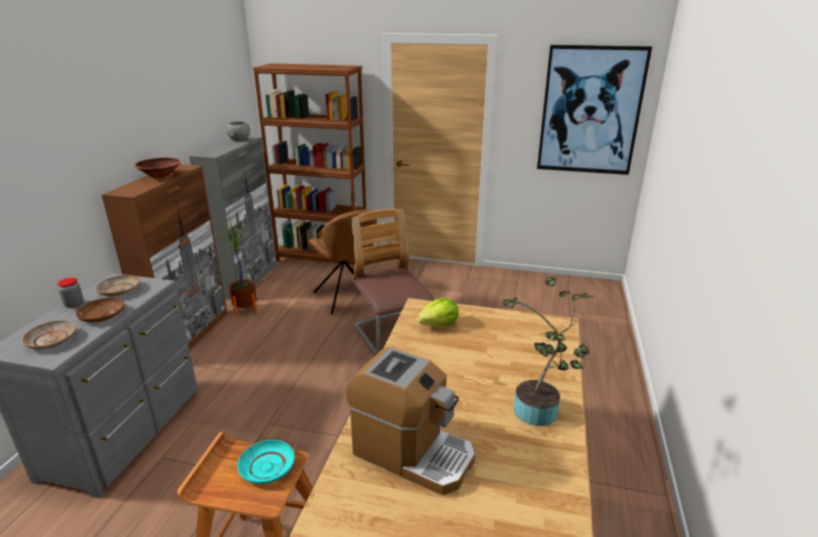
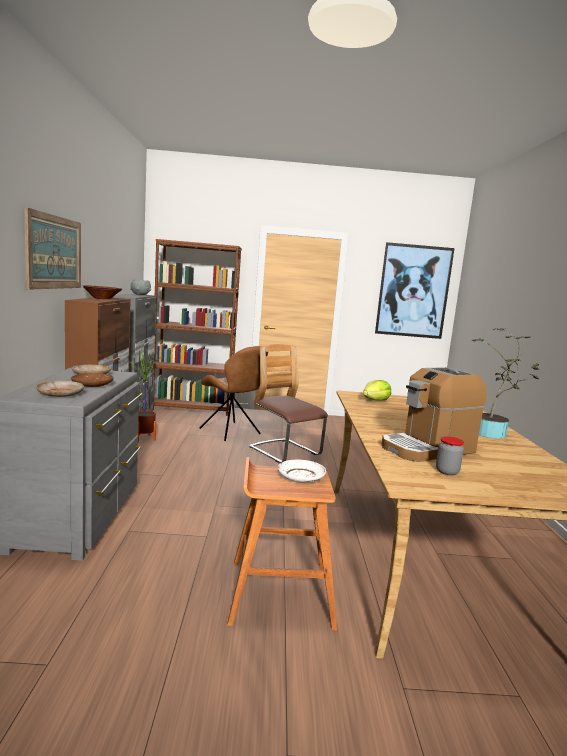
camera: 15 degrees left, 15 degrees down
(74, 304) = (56, 379): jar -> jar (447, 471)
(75, 145) = (54, 252): none -> picture
(267, 468) = (301, 477): turquoise plate -> white plate
(413, 453) = (428, 448): coffee machine -> coffee machine turned 135 degrees clockwise

